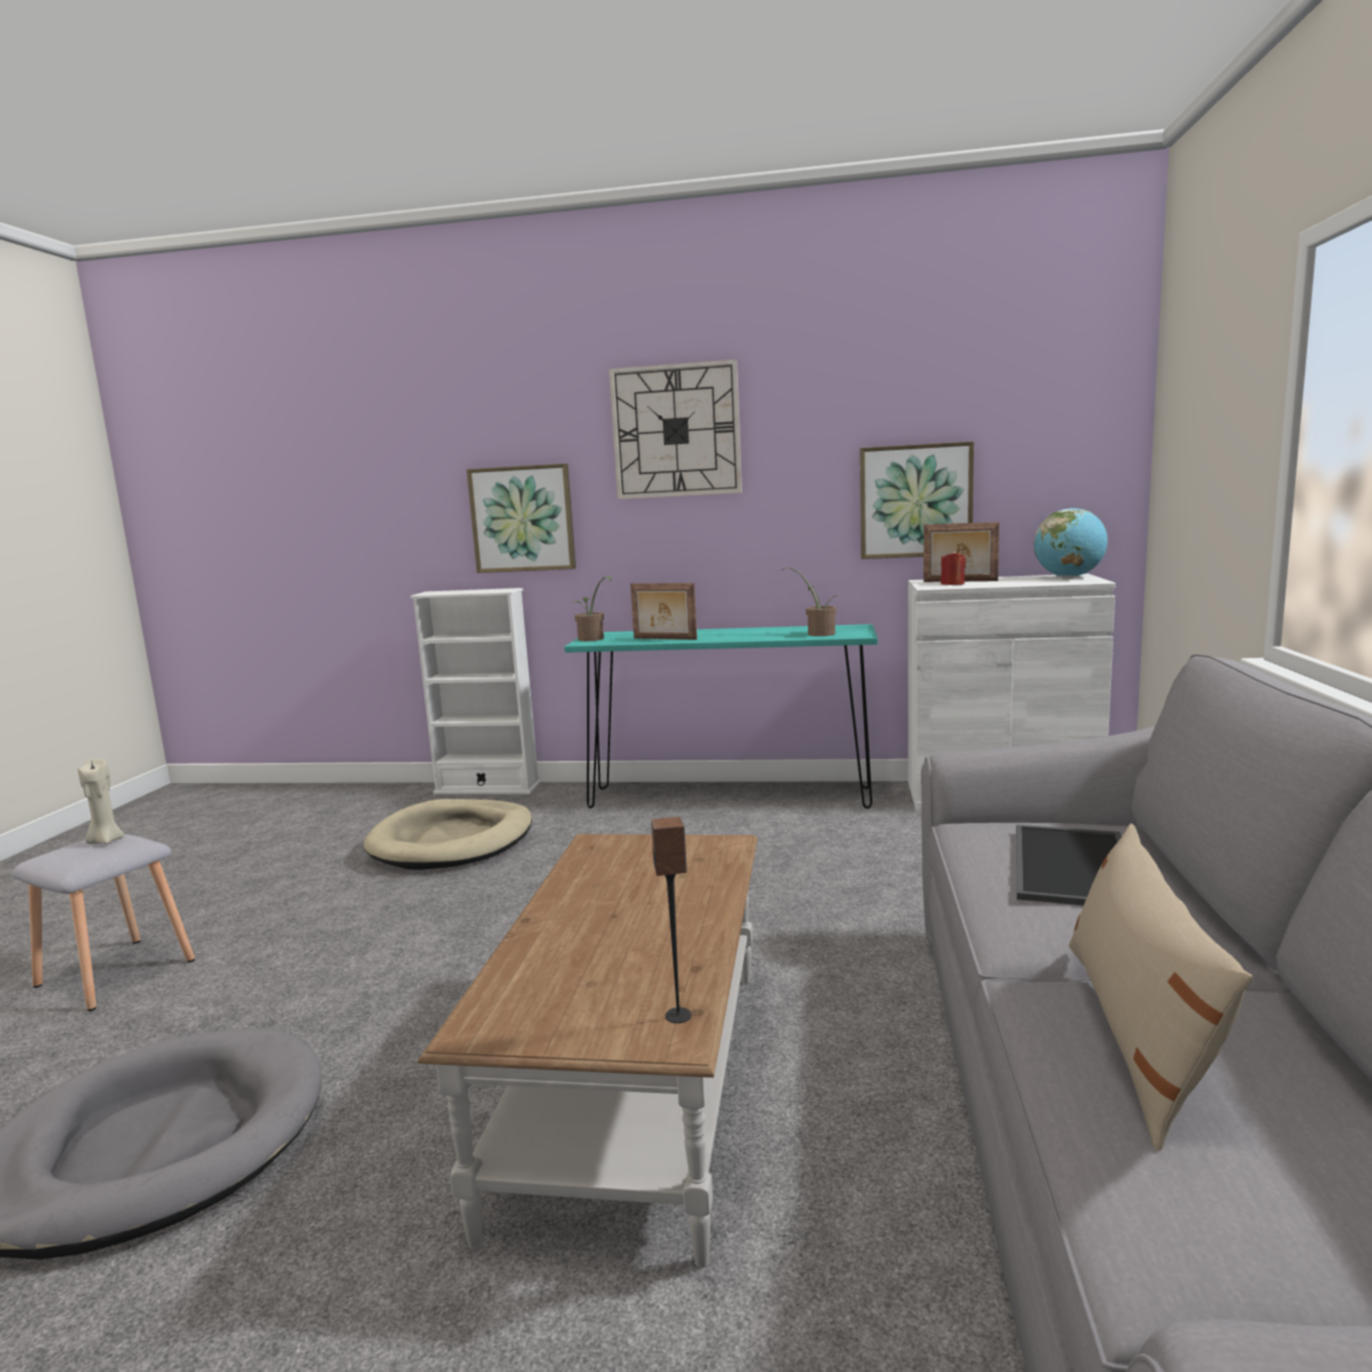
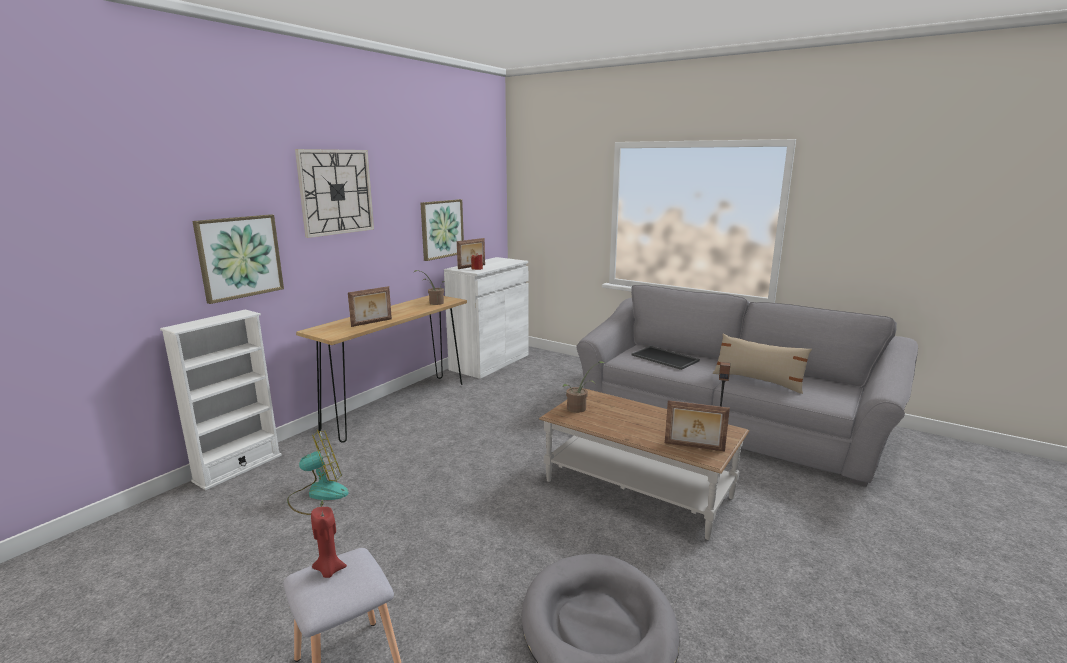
camera: 65 degrees left, 5 degrees up
(105, 841) = (329, 570): beige candle -> red candle
(452, 841) = (318, 495): beige dog bed -> fan
(528, 999) = (694, 447): none -> picture frame
(592, 639) = (328, 333): potted plant -> potted plant (579, 408)
(728, 798) = (397, 406): turquoise console table -> brown console table
(1069, 577) = (501, 260): globe -> none

